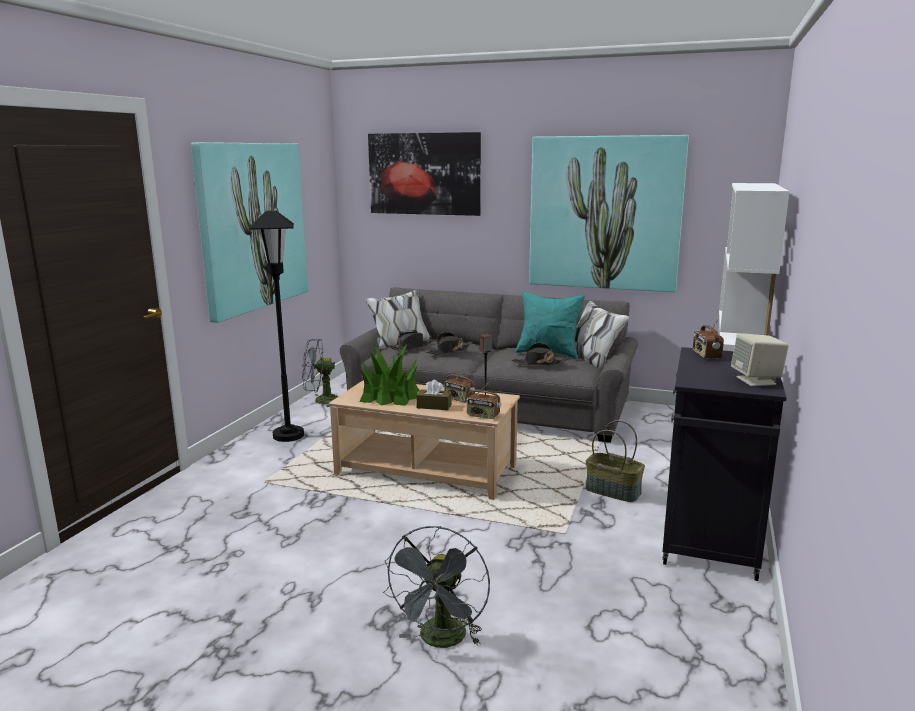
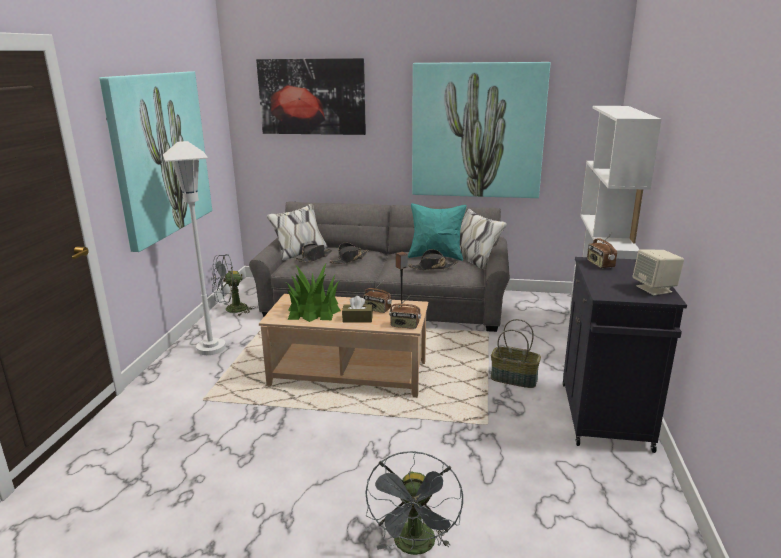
camera: 10 degrees left, 5 degrees up
(288, 435) = (211, 348): black floor lamp -> white floor lamp

